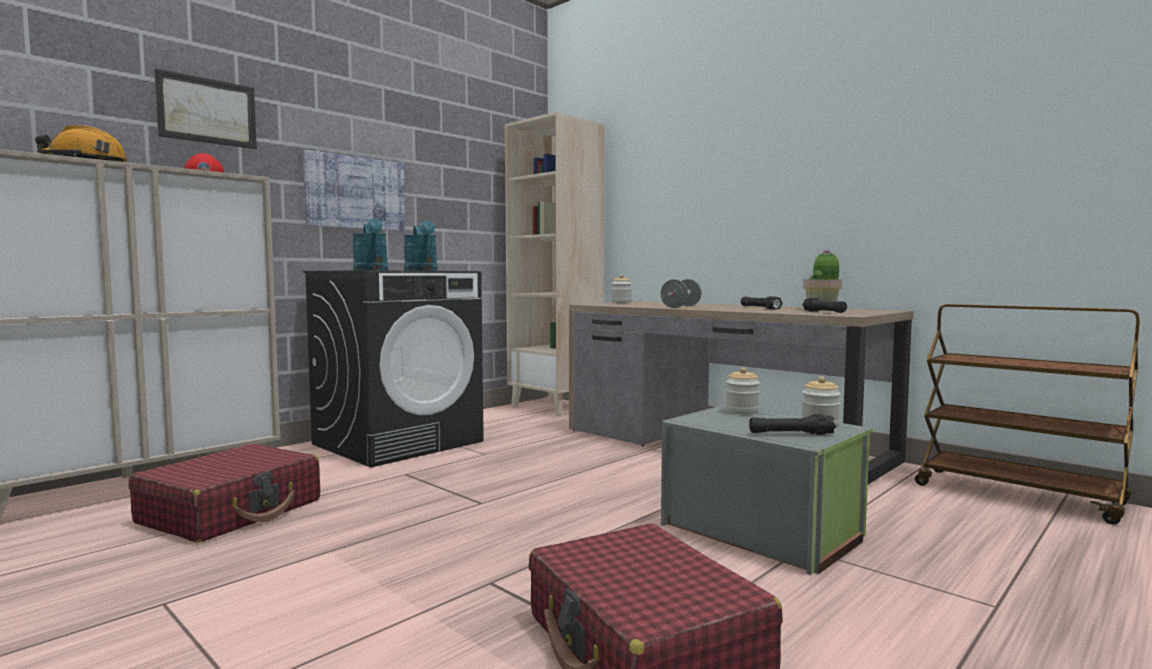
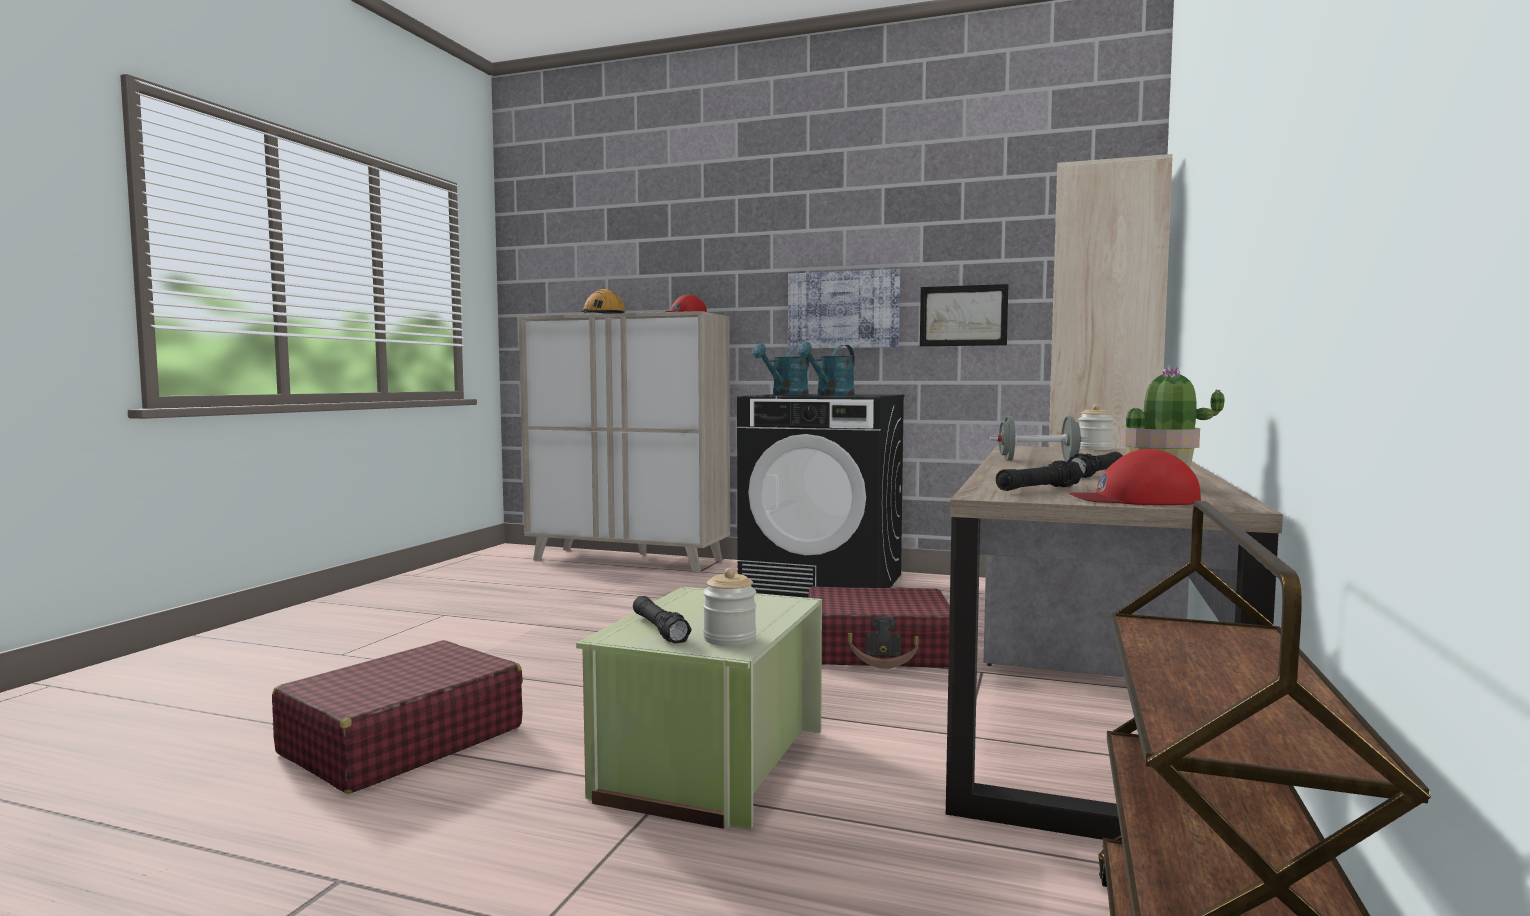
camera: 65 degrees right, 0 degrees up
(207, 111) = (710, 254): picture -> picture (963, 315)
(232, 512) = (597, 588): red suitcase -> red suitcase (879, 650)
(742, 411) = (776, 606): jar -> none
(760, 531) = (708, 763): grey storage box -> green storage box
(869, 311) = (1136, 499): none -> red cap

